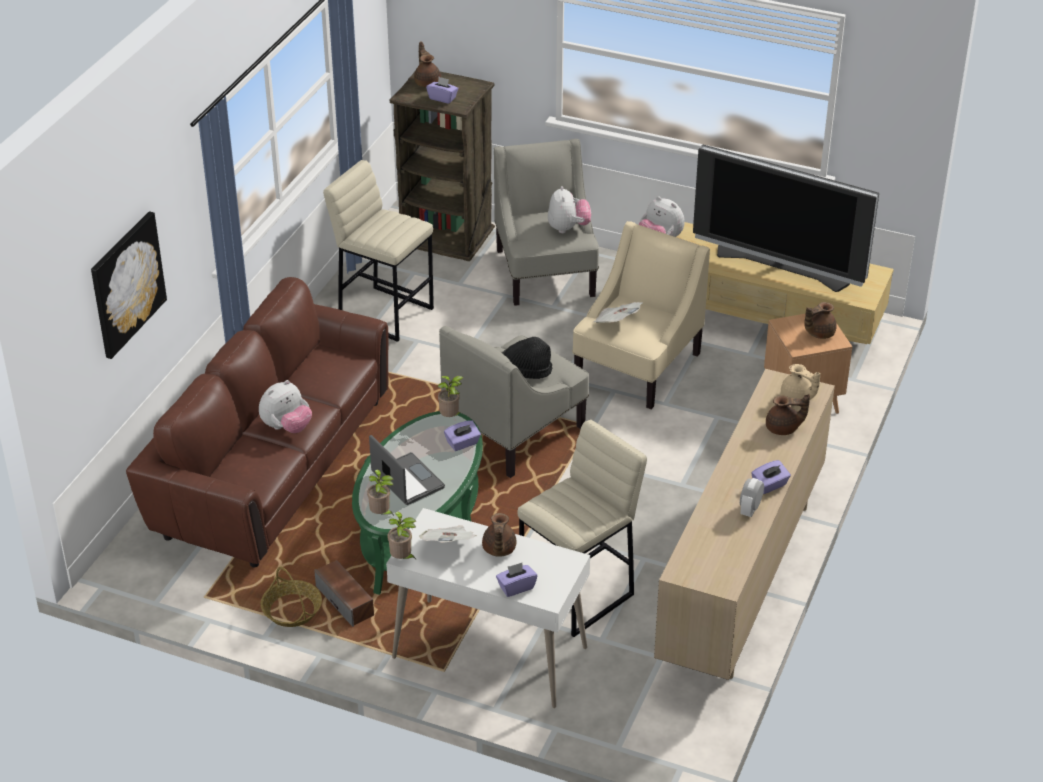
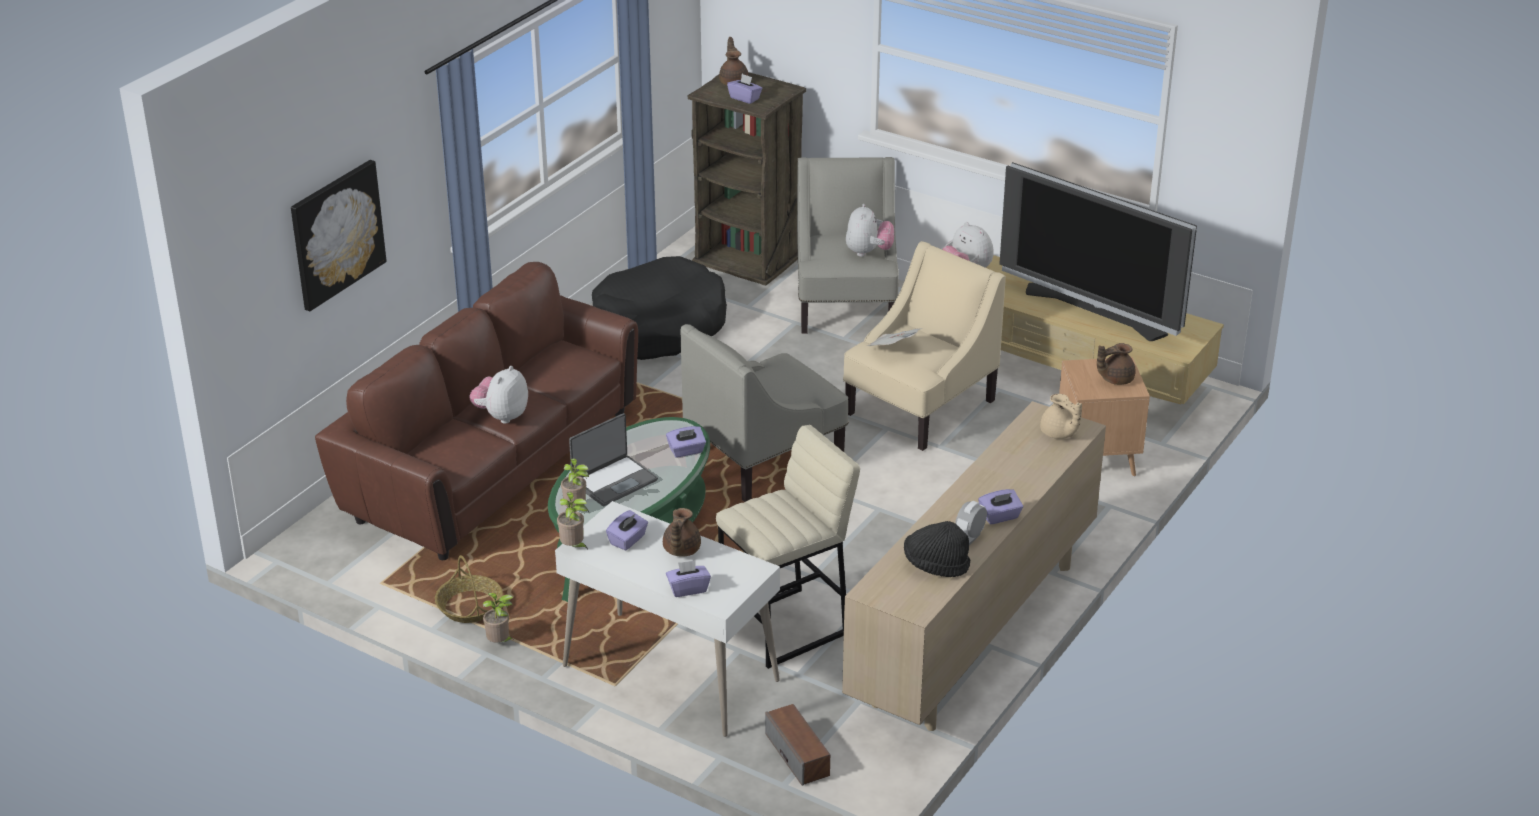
camera: 10 degrees right, 5 degrees down
(287, 427) = (501, 416): plush toy -> plush toy turned 150 degrees clockwise
(345, 601) = (529, 604): speaker -> speaker (797, 754)
(384, 313) = (657, 327): beige stool -> black dog bed
(406, 481) = (614, 481): laptop -> laptop turned 75 degrees clockwise
(448, 545) = (628, 540): newspaper -> purple tissue box
(450, 417) = (681, 424): potted plant -> potted plant (500, 643)
(526, 370) = (778, 386): black hat -> black hat (935, 565)
(783, 428) = (1033, 462): brown teapot -> none

